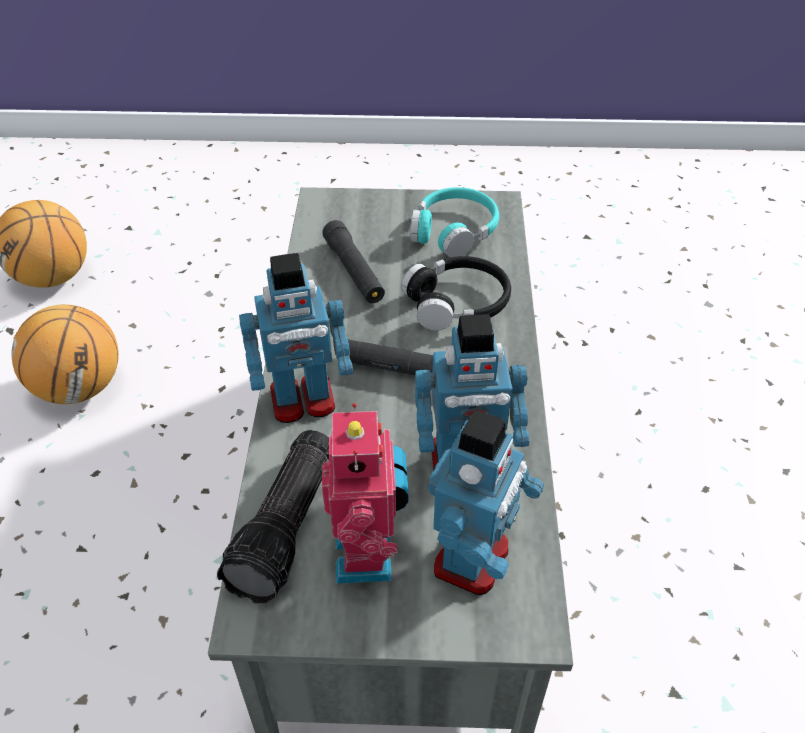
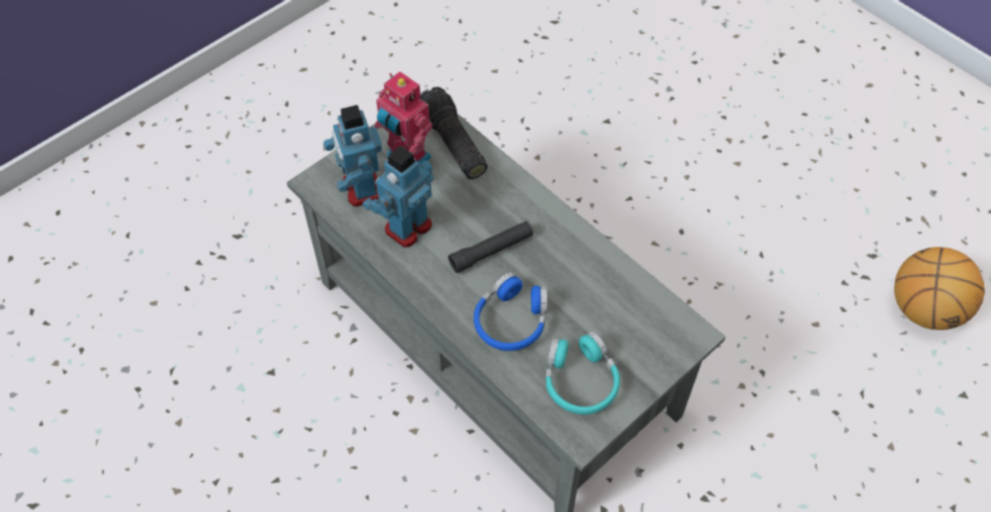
camera: 135 degrees right, 10 degrees up
(80, 387) = (770, 262): basketball -> none
(303, 401) = (518, 197): toy robot -> none
(354, 271) = (597, 294): black flashlight -> none
(458, 303) = (511, 320): black headphones -> blue headphones

